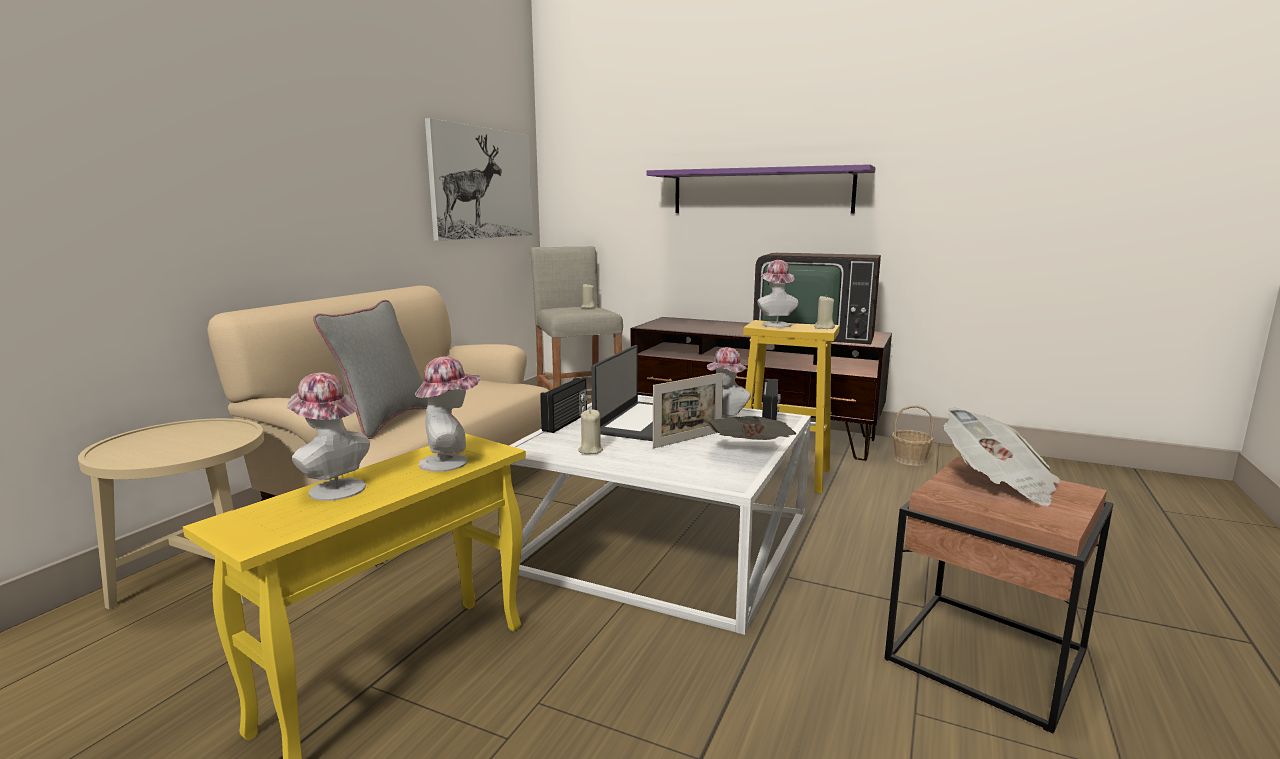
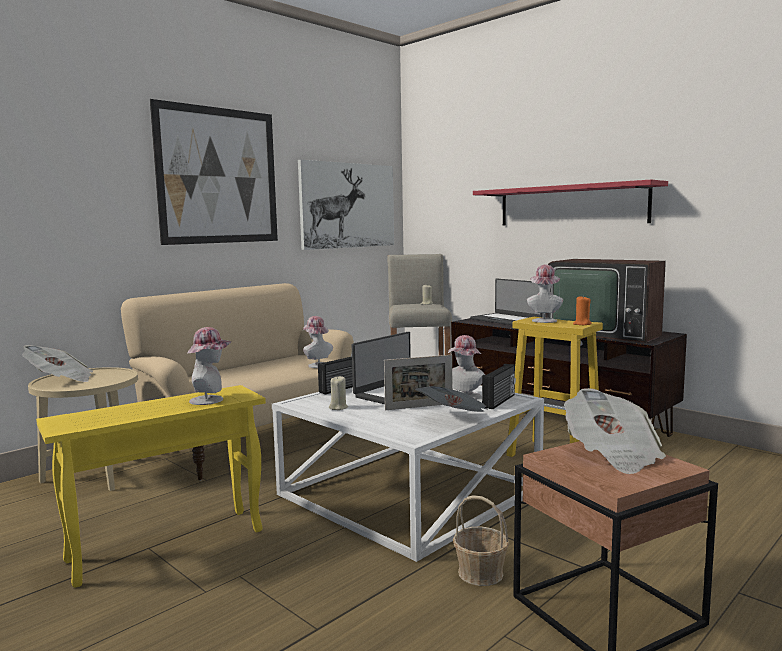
camera: 20 degrees right, 5 degrees down
(134, 447) = (61, 380): none -> newspaper
(328, 134) = (218, 176): none -> picture
(332, 488) = (128, 408): hat -> hat (317, 365)
(384, 421) = (225, 378): grey pillow -> none
(689, 323) = (506, 320): none -> laptop
(761, 191) = (571, 205): purple shelf -> red shelf
(824, 327) = (582, 324): beige candle -> orange candle
(910, 460) = (691, 456): basket -> basket (480, 573)

